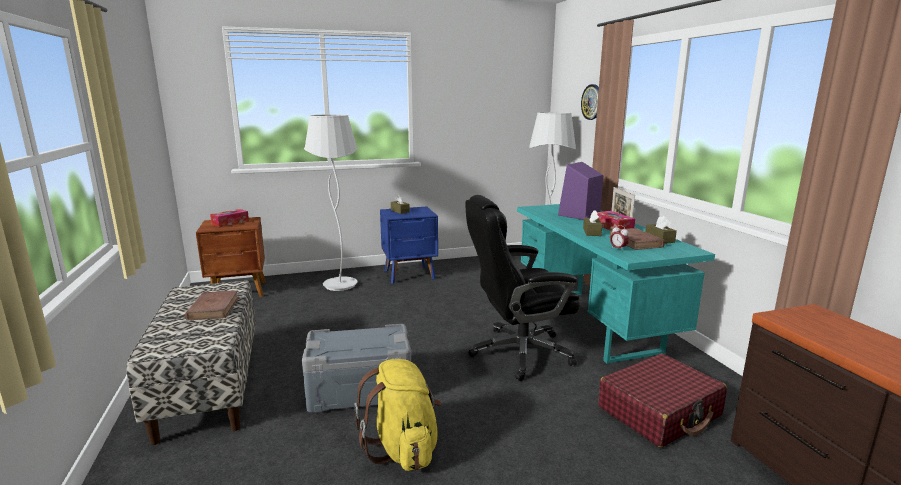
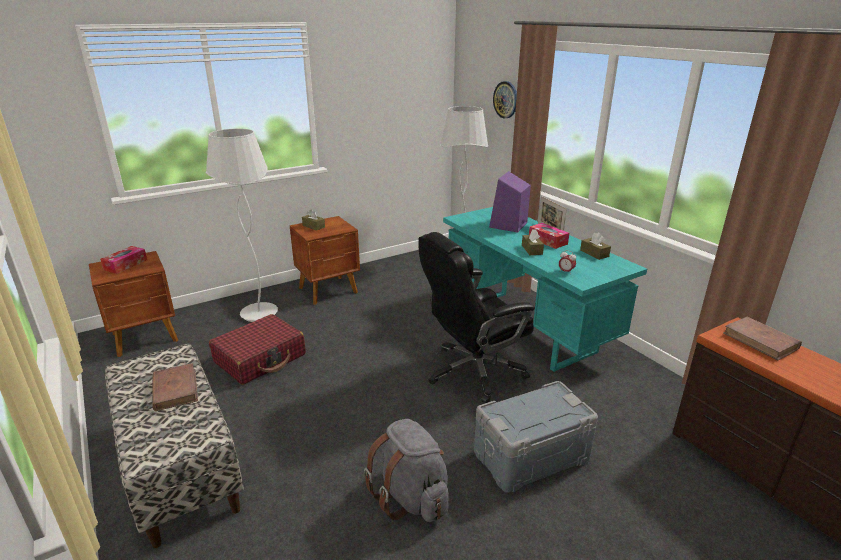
camera: 15 degrees left, 10 degrees up
(360, 392) = (343, 443): grey storage box -> grey storage box (531, 457)
(403, 448) = (411, 497): yellow backpack -> grey backpack
(410, 275) = (329, 290): blue nightstand -> brown nightstand
(635, 242) = (576, 260): brown book -> brown book (760, 341)
(660, 412) = (612, 415): red suitcase -> red suitcase (260, 358)

